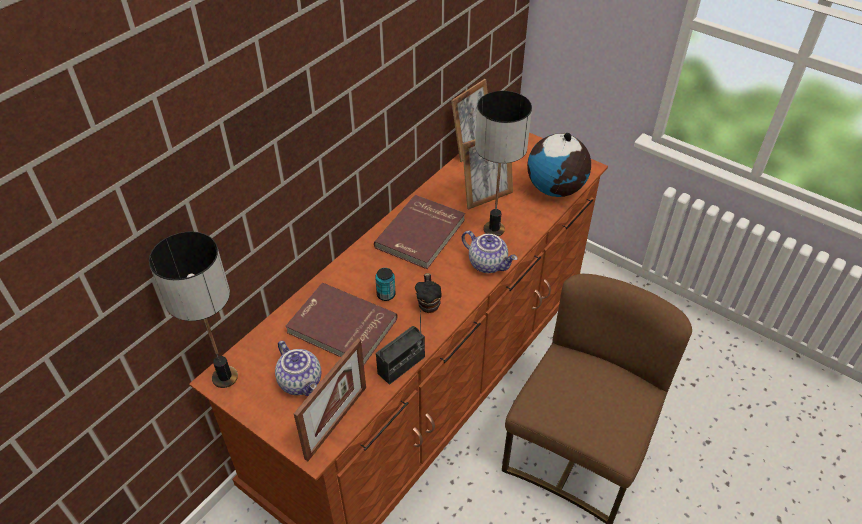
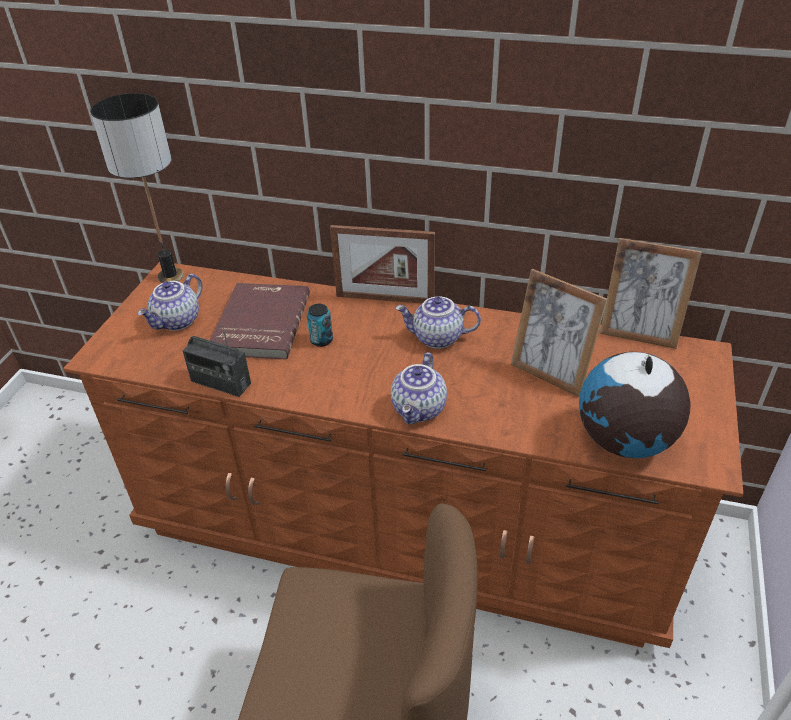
camera: 70 degrees right, 5 degrees down
(336, 422) = (132, 359): picture frame -> picture frame (385, 299)
(422, 234) = (437, 339): red book -> teapot
(428, 303) = (324, 376): mug -> none
(493, 230) = (488, 398): table lamp -> none

